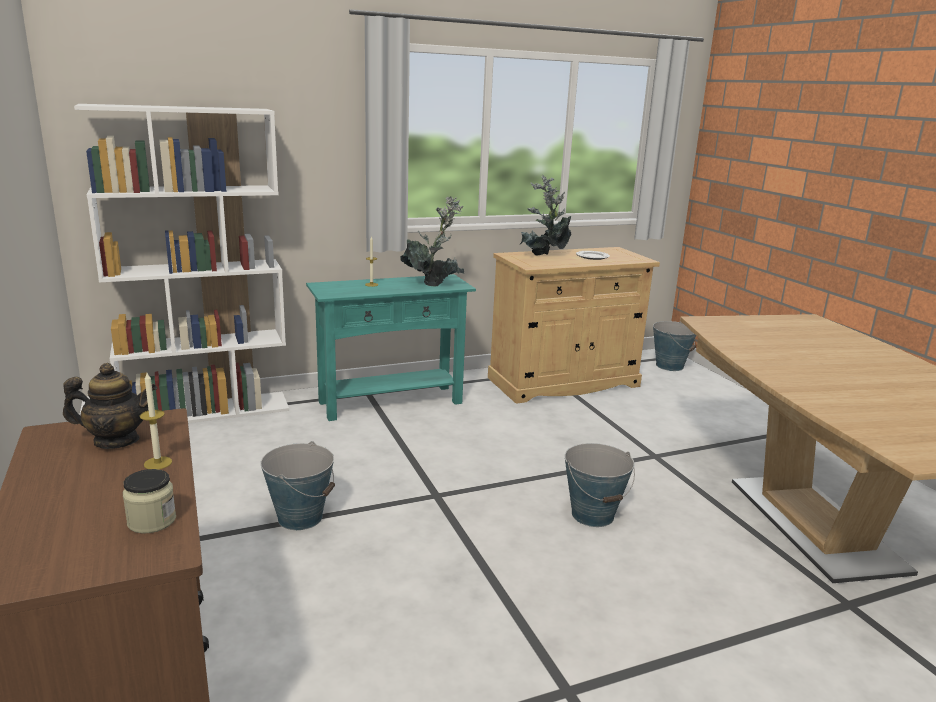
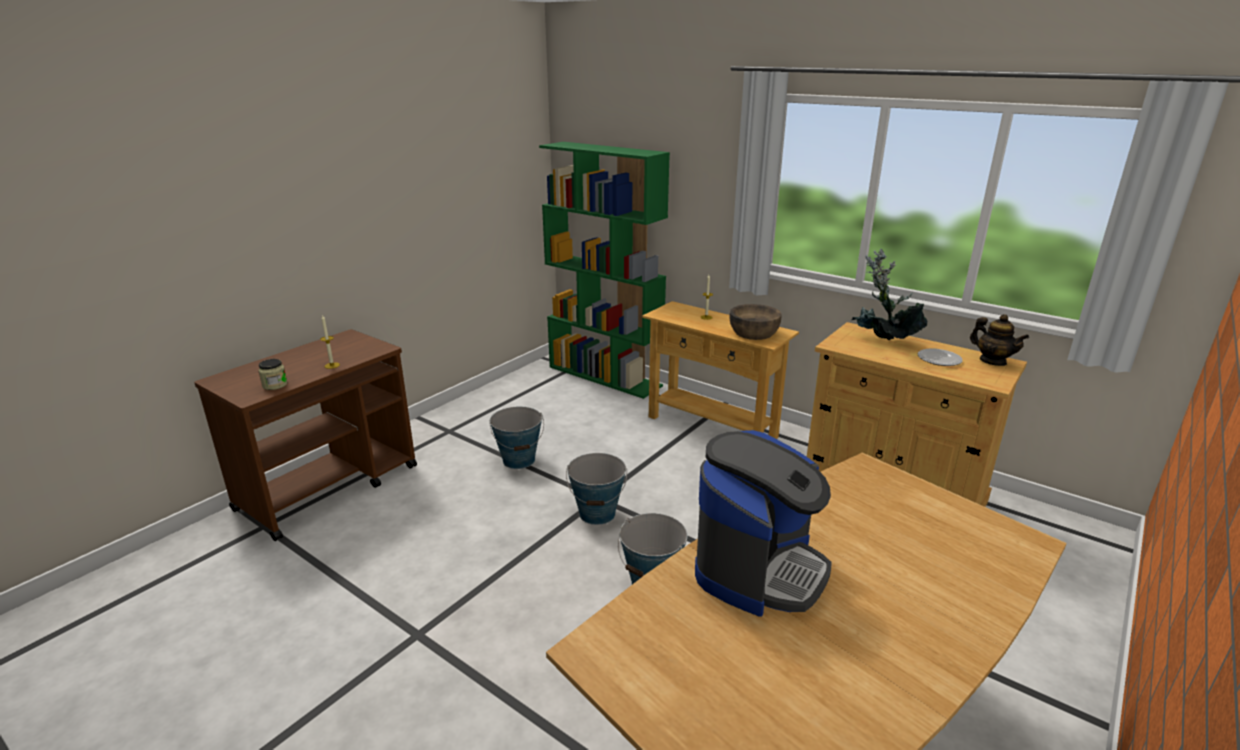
camera: 60 degrees right, 5 degrees up
(116, 441) = (349, 349): teapot -> teapot (992, 361)
(207, 411) = (605, 376): white bookcase -> green bookcase
(390, 402) = (711, 427): turquoise console table -> beige console table
(434, 283) = (753, 333): potted plant -> brown bowl
(669, 366) = (1074, 547): bucket -> bucket (597, 513)
(820, 382) = (759, 569): none -> coffee machine

